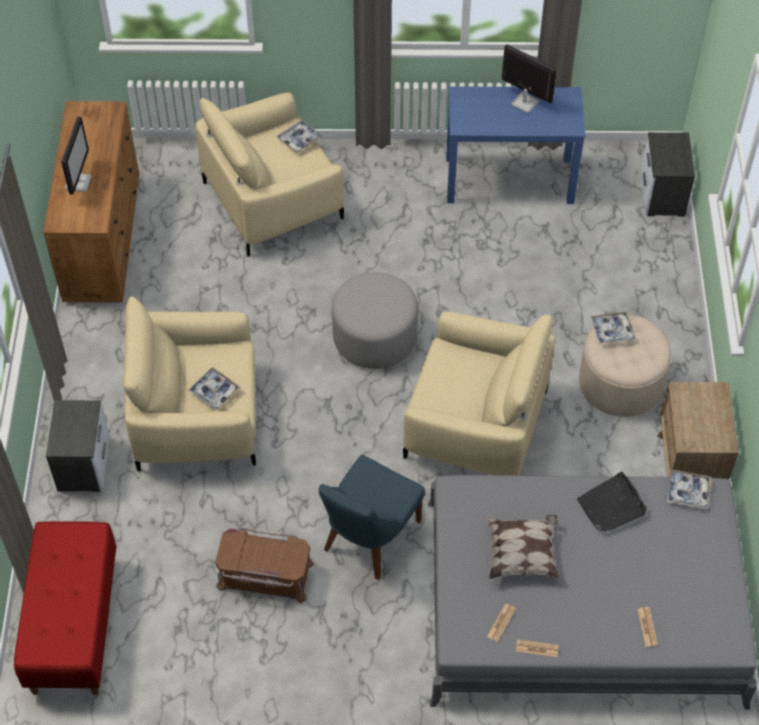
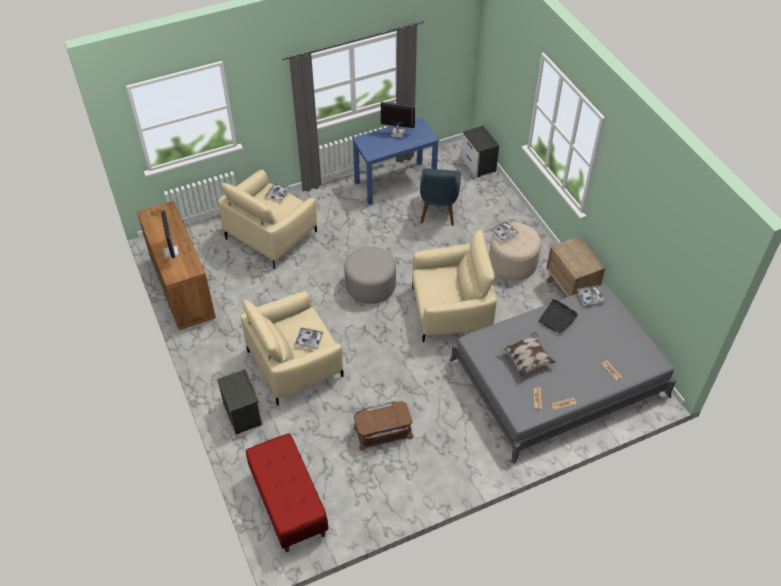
camera: 25 degrees left, 5 degrees down
(369, 538) = (428, 390): blue chair -> blue chair (438, 211)

